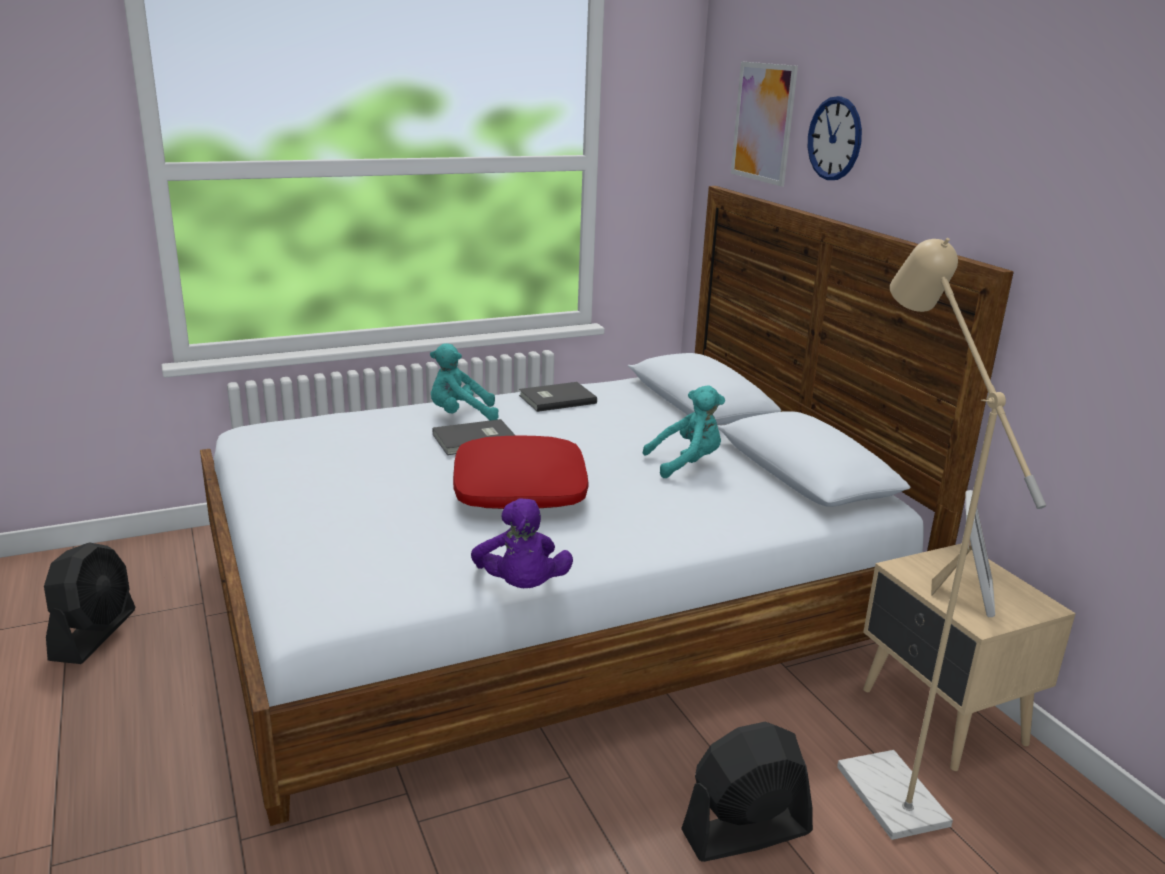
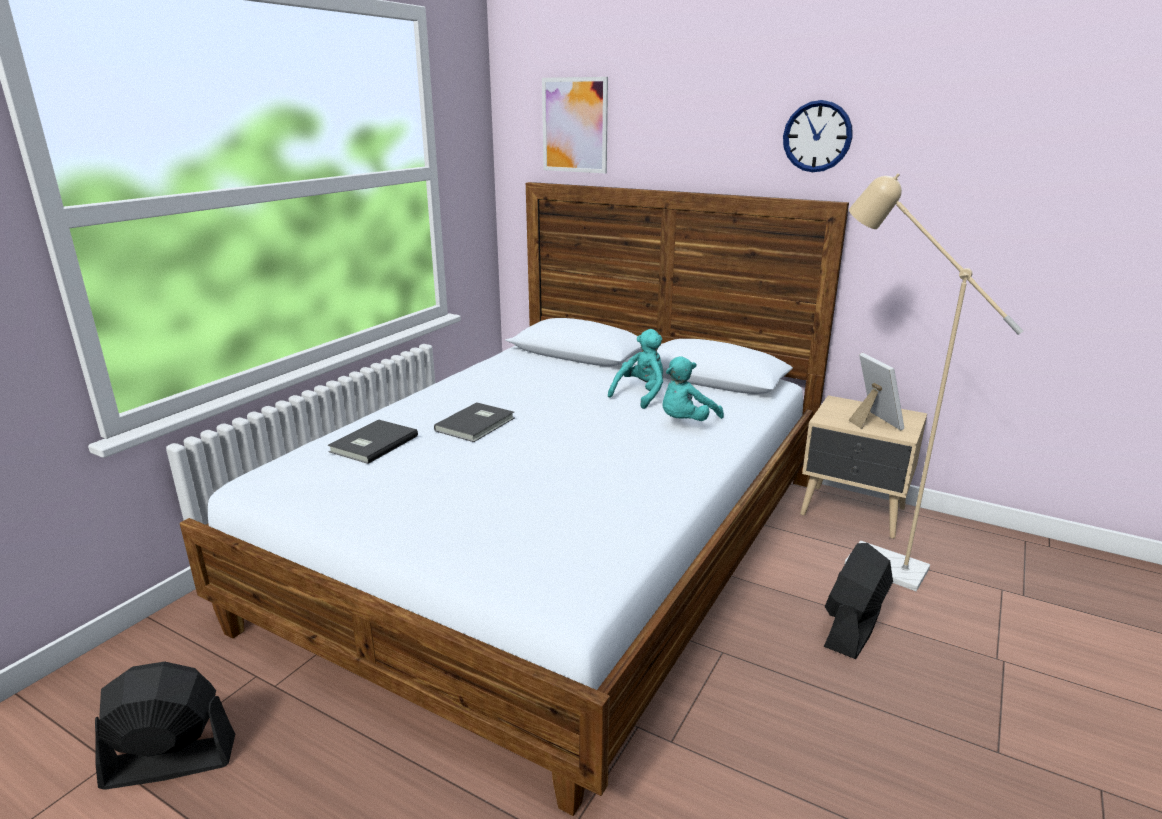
camera: 35 degrees left, 0 degrees up
(94, 634) = (169, 762): black fan -> black fan turned 75 degrees counterclockwise
(460, 415) = (429, 411): turquoise plush toy -> turquoise plush toy (686, 422)
(521, 490) = (569, 448): red pillow -> none
(521, 587) = (684, 512): purple plush toy -> none
(555, 399) = (480, 378): grey book -> grey book (371, 444)
(834, 138) = (657, 130): wall clock -> wall clock (817, 136)

